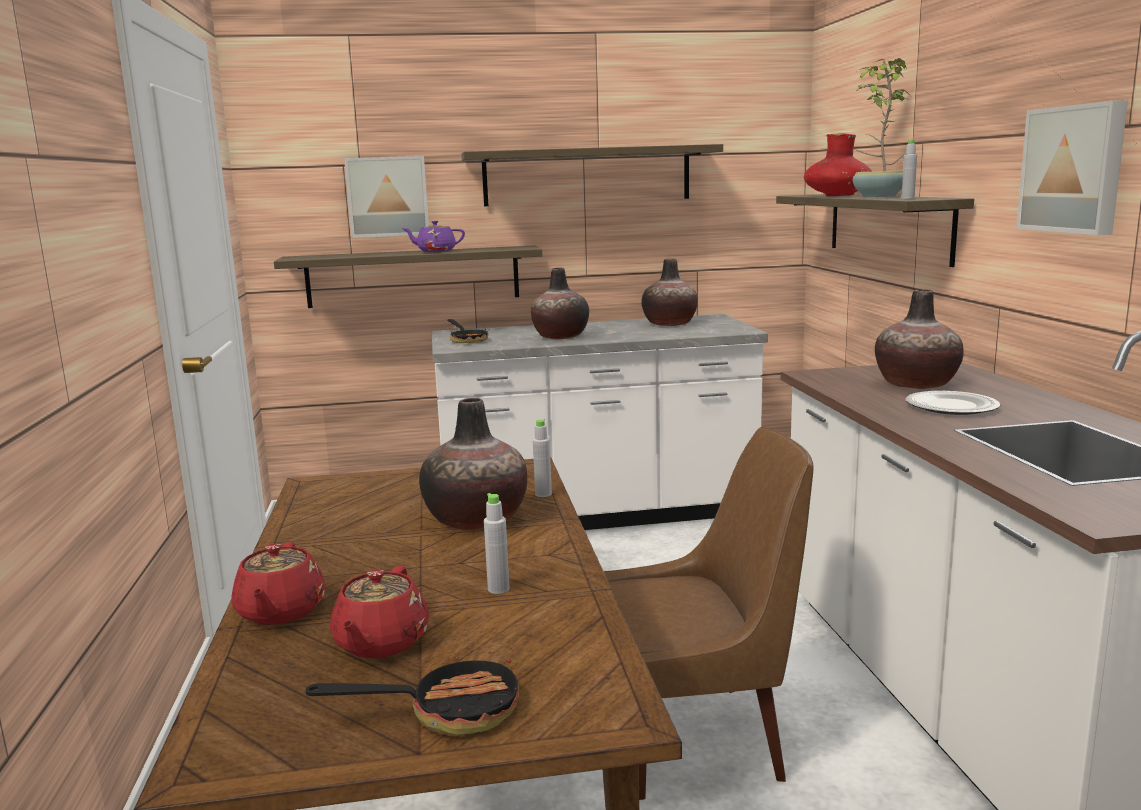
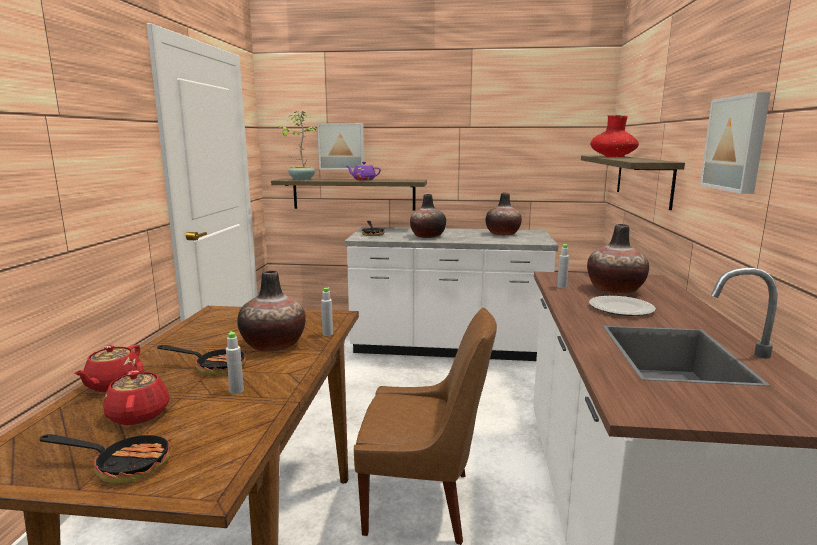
camera: 15 degrees right, 0 degrees up
(380, 643) = (139, 413): red teapot -> red teapot turned 135 degrees clockwise
(418, 563) = (213, 367): none -> frying pan
(587, 176) = (461, 138): shelf -> none
(877, 196) = (631, 158): potted plant -> potted plant (301, 179)
(908, 198) = (641, 160): grey bottle -> grey bottle (561, 287)

